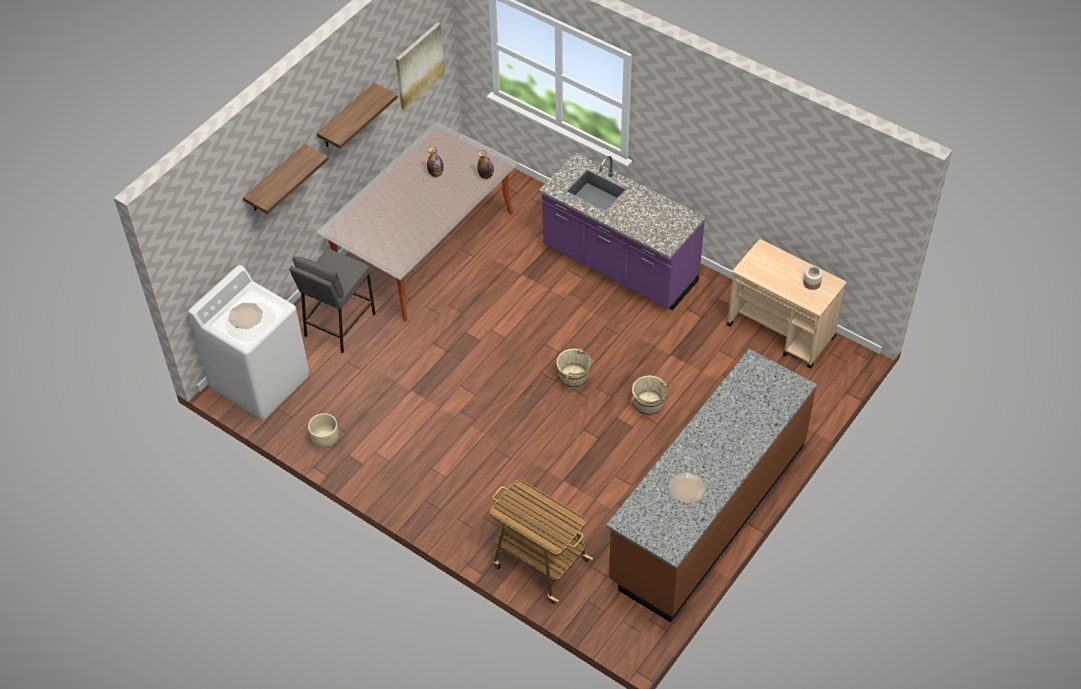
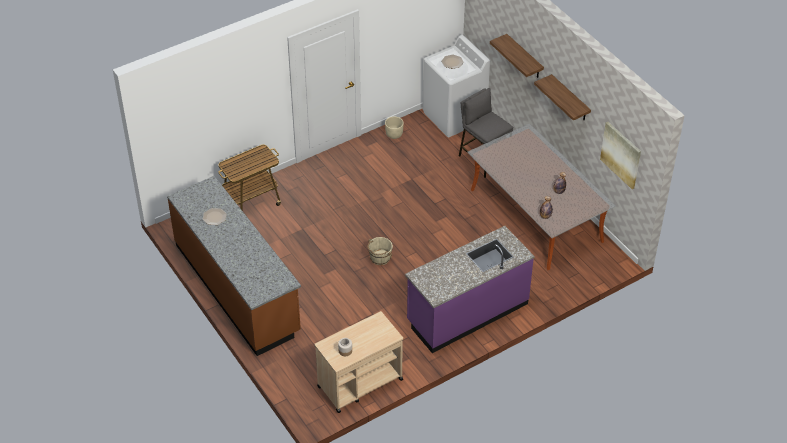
camera: 110 degrees right, 5 degrees down
(649, 405) = (336, 288): beige bucket -> none

